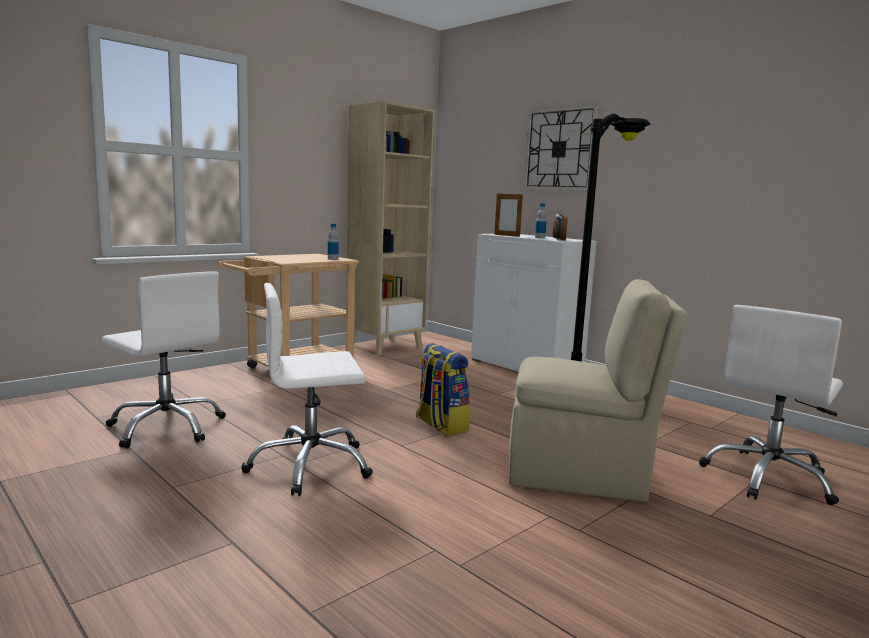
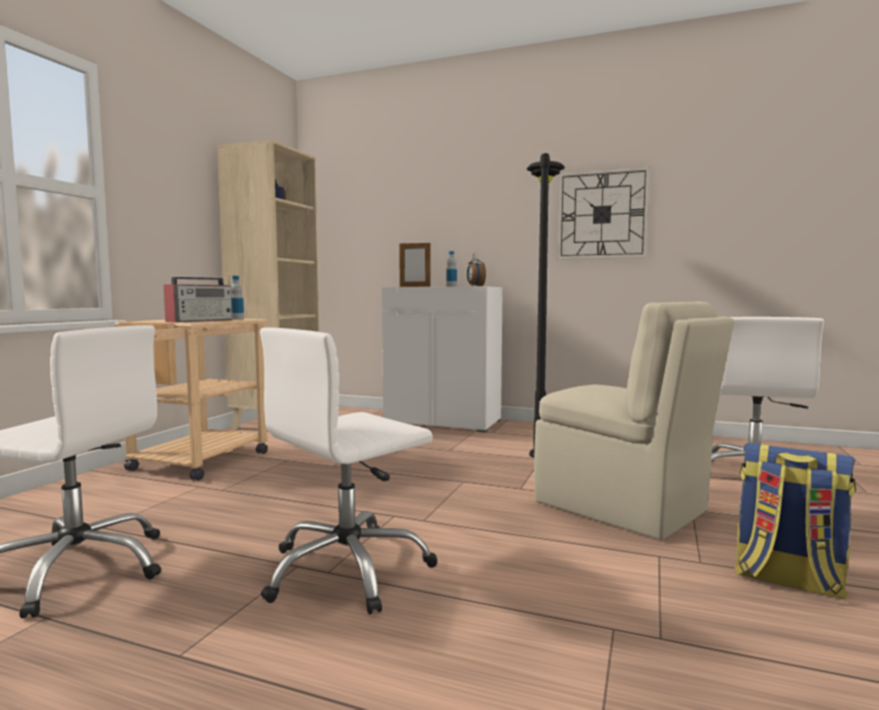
camera: 25 degrees left, 5 degrees down
(301, 259) = (201, 321): none -> radio
(440, 425) = (436, 490): backpack -> backpack (787, 580)
(559, 149) = (452, 200): wall clock -> wall clock (602, 214)
(580, 473) = (623, 508): beige chair -> beige chair turned 60 degrees clockwise

